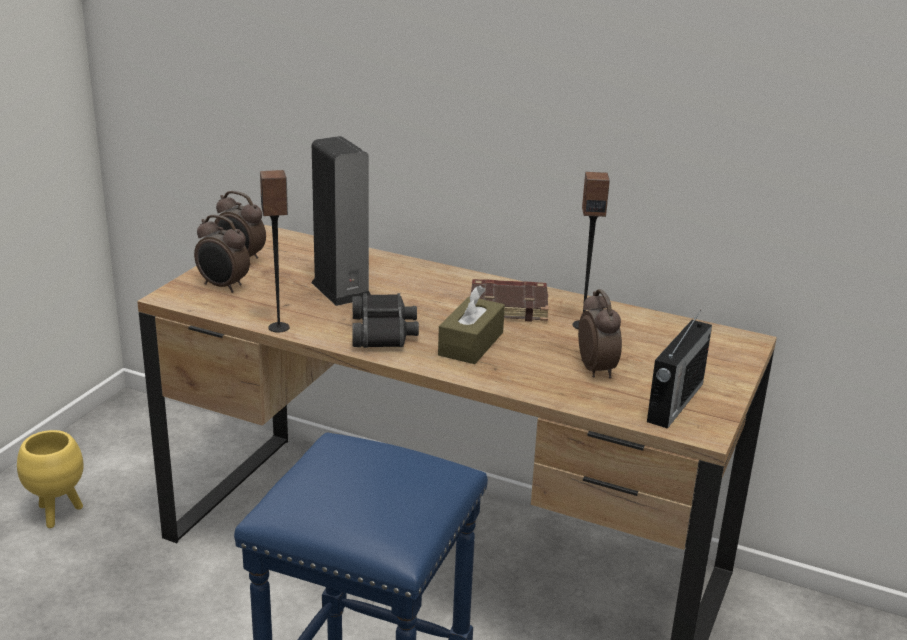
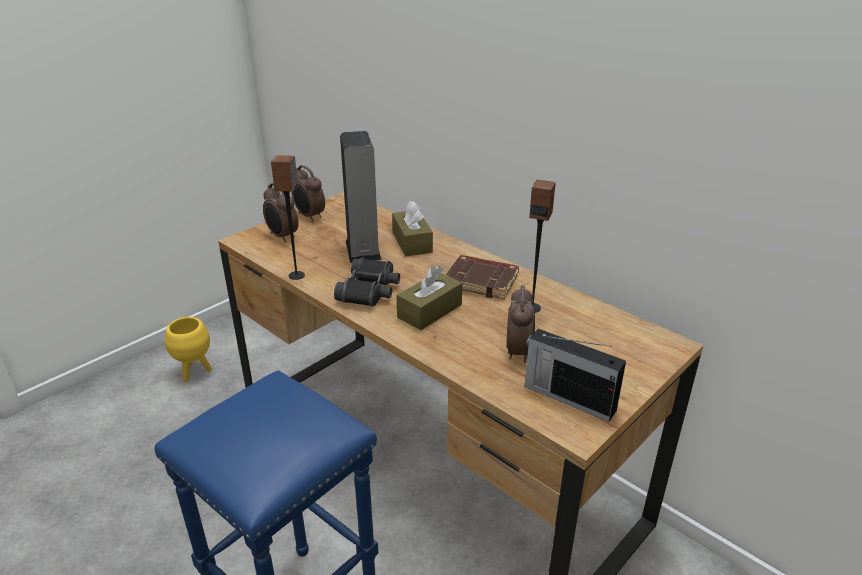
camera: 20 degrees right, 5 degrees up
(396, 274) = (412, 242): none -> brown tissue box
(674, 403) = (567, 397): radio -> radio turned 75 degrees clockwise

